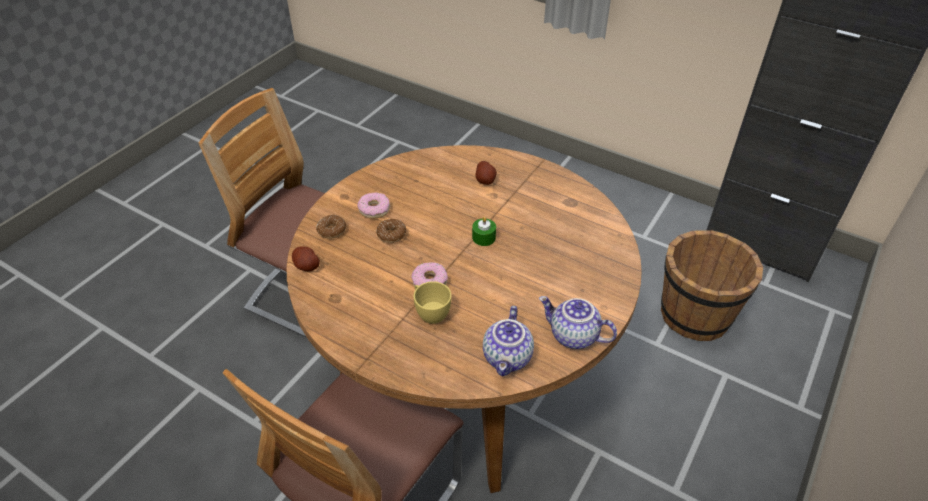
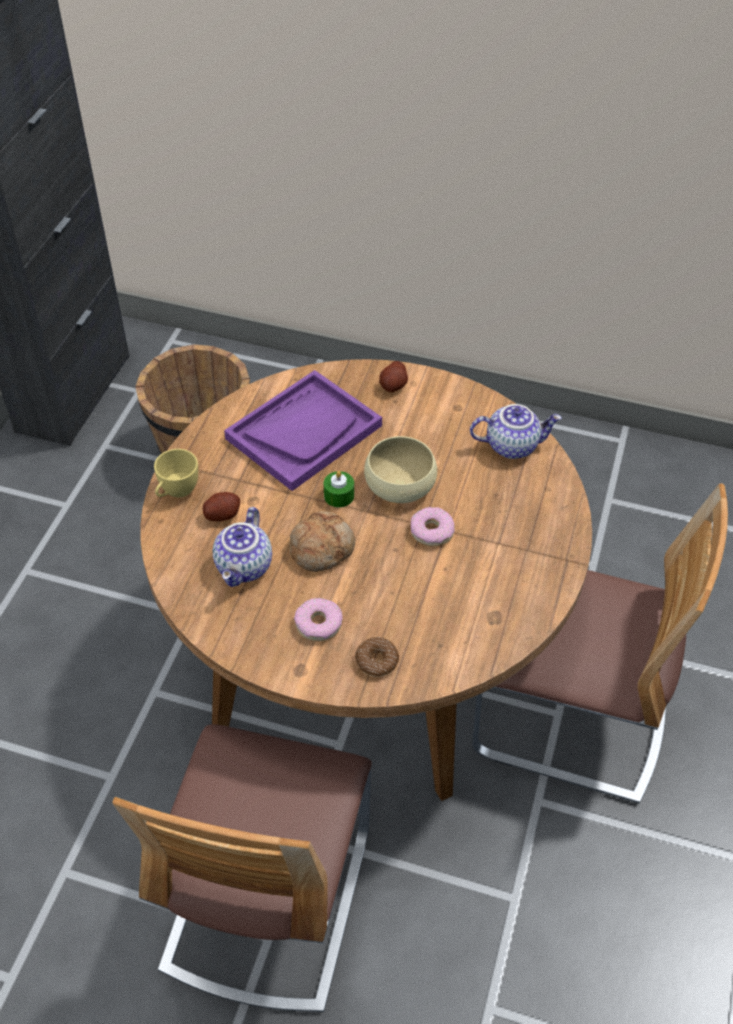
camera: 105 degrees left, 5 degrees up
(306, 266) = (453, 667): potato -> potato (393, 385)
(391, 234) = (363, 590): donut -> none
(430, 313) = (479, 520): yellow cup -> yellow cup (176, 492)
(437, 221) = (321, 548): none -> bread
(484, 273) = (399, 484): none -> beige bowl
(556, 230) = (304, 432): none -> purple tray
(573, 336) = (463, 401): teapot -> teapot (245, 567)

